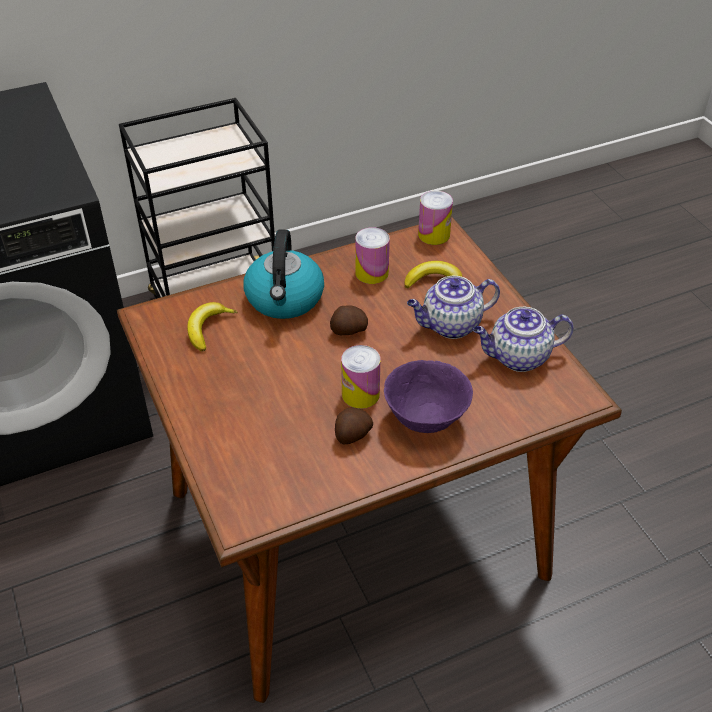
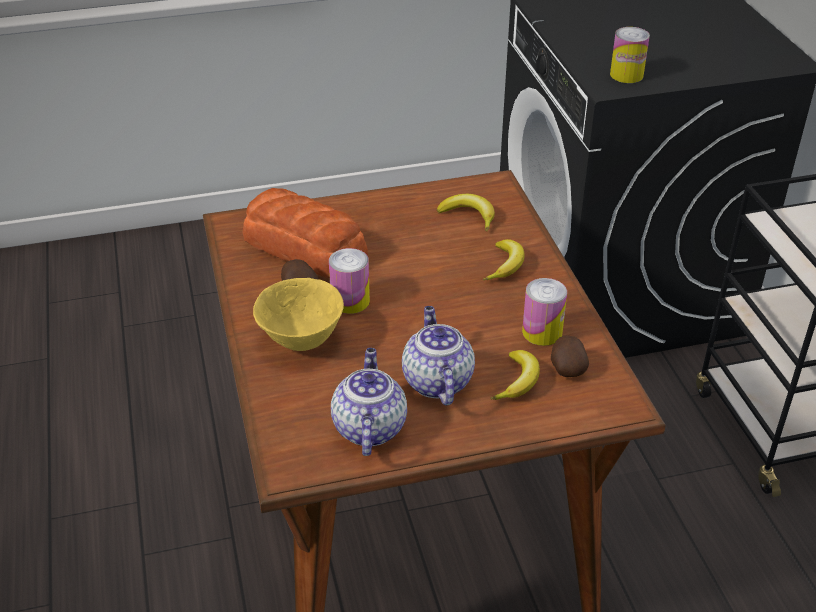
camera: 100 degrees right, 5 degrees down
(281, 443) = (305, 248): none -> bread
(285, 299) = (505, 265): kettle -> banana
(348, 331) = (445, 303): potato -> potato (567, 368)
(426, 419) = (300, 340): purple bowl -> yellow bowl
(434, 235) = (615, 396): can -> can (626, 75)

